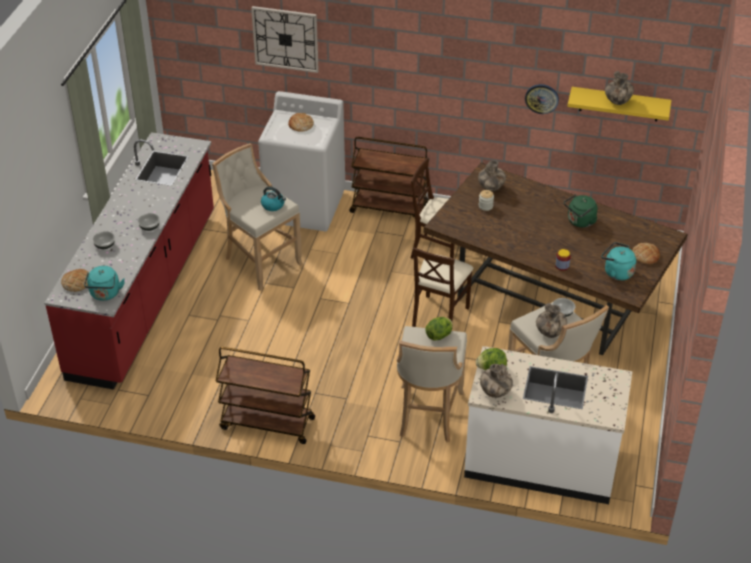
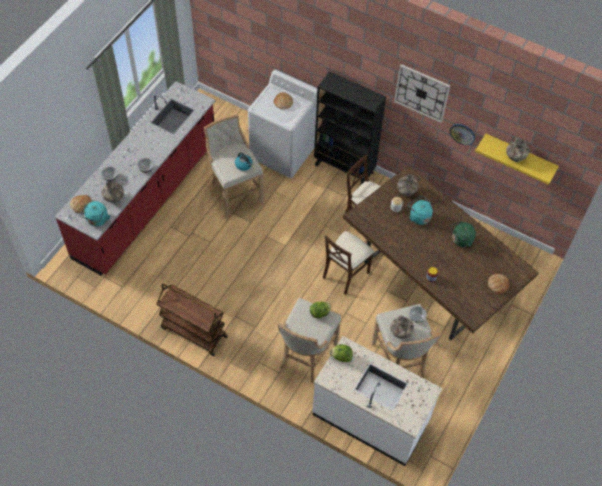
camera: 15 degrees right, 15 degrees up
(285, 39) = (283, 37): wall clock -> wall clock (421, 93)
(390, 208) = (344, 169): brown cart -> black bookcase
(495, 392) = (336, 378): vase -> vase (114, 198)
(616, 272) = (469, 294): turquoise kettle -> turquoise kettle (418, 216)

